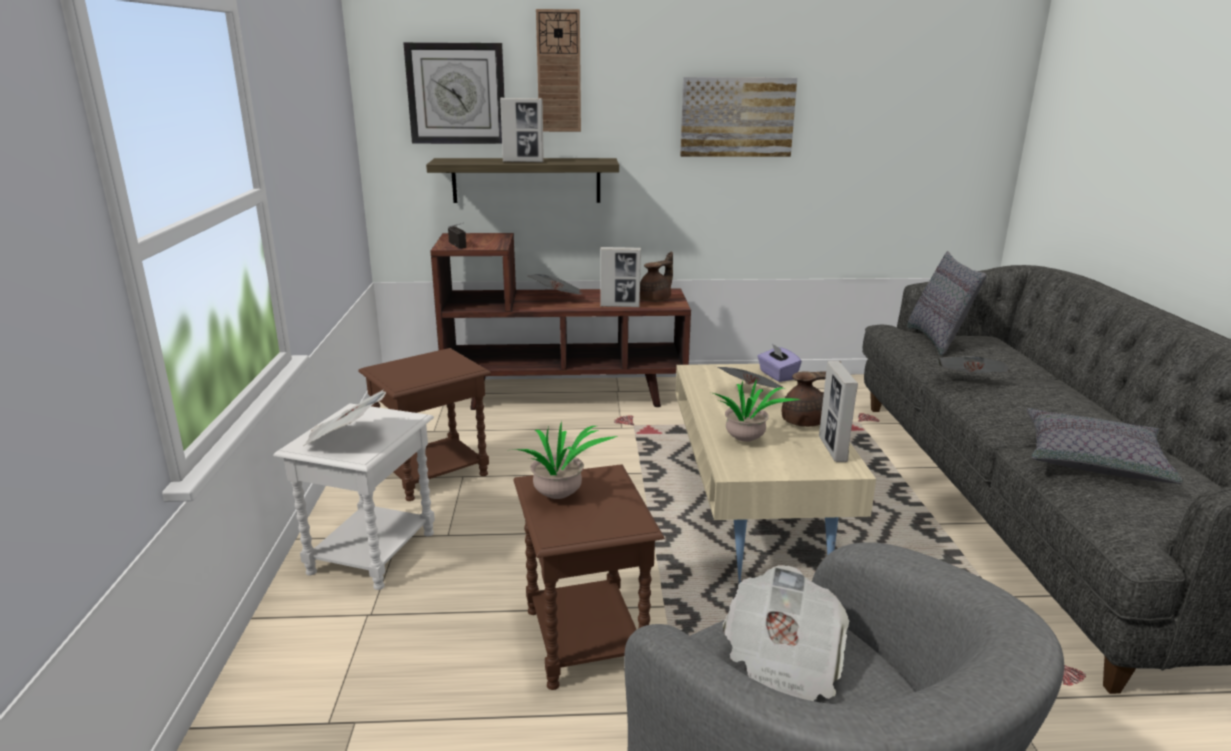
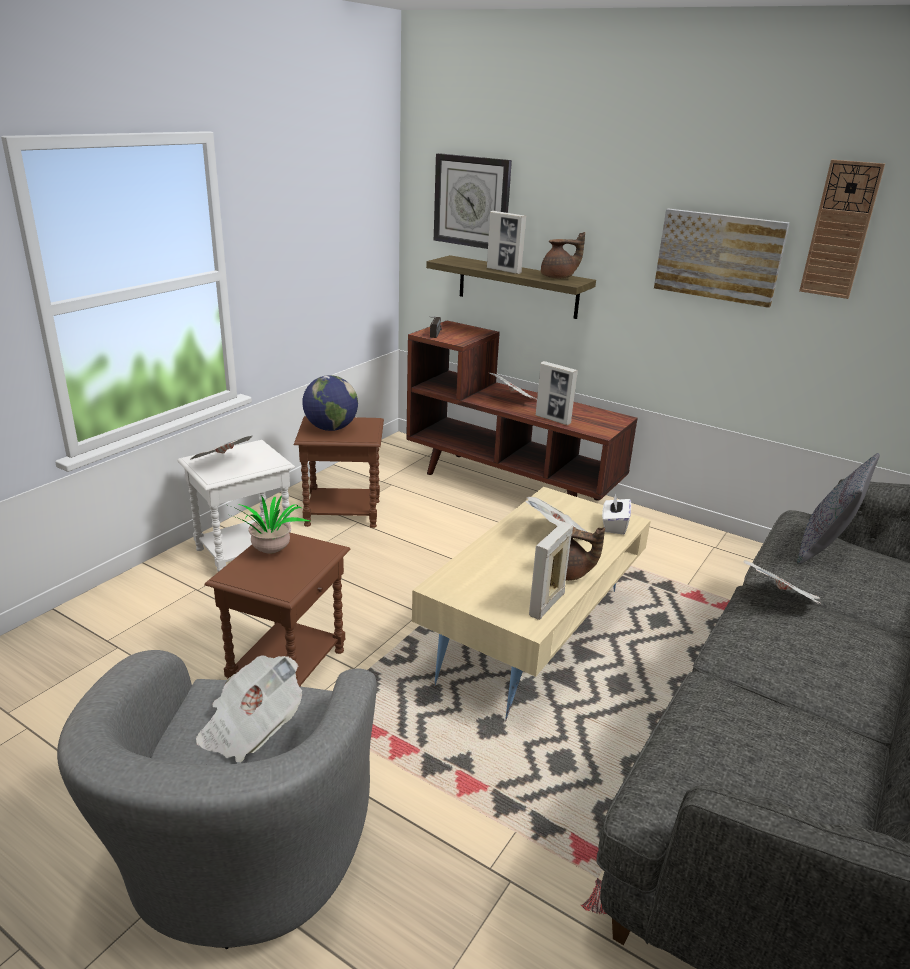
camera: 35 degrees right, 5 degrees up
(413, 370) = (331, 428): none -> globe
(559, 71) = (555, 191): wall clock -> wall clock (840, 230)
(656, 299) = (594, 422): brown teapot -> brown teapot (558, 277)
(745, 442) = (487, 569): potted plant -> none
(777, 375) = (614, 525): purple tissue box -> white tissue box
(1092, 460) = (752, 721): grey pillow -> none

